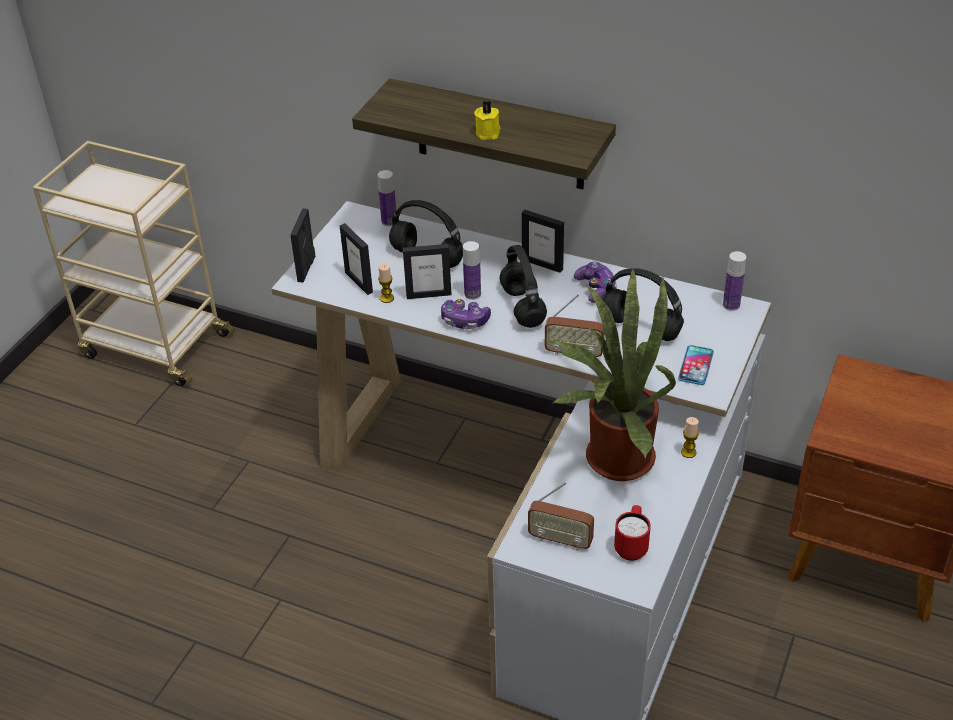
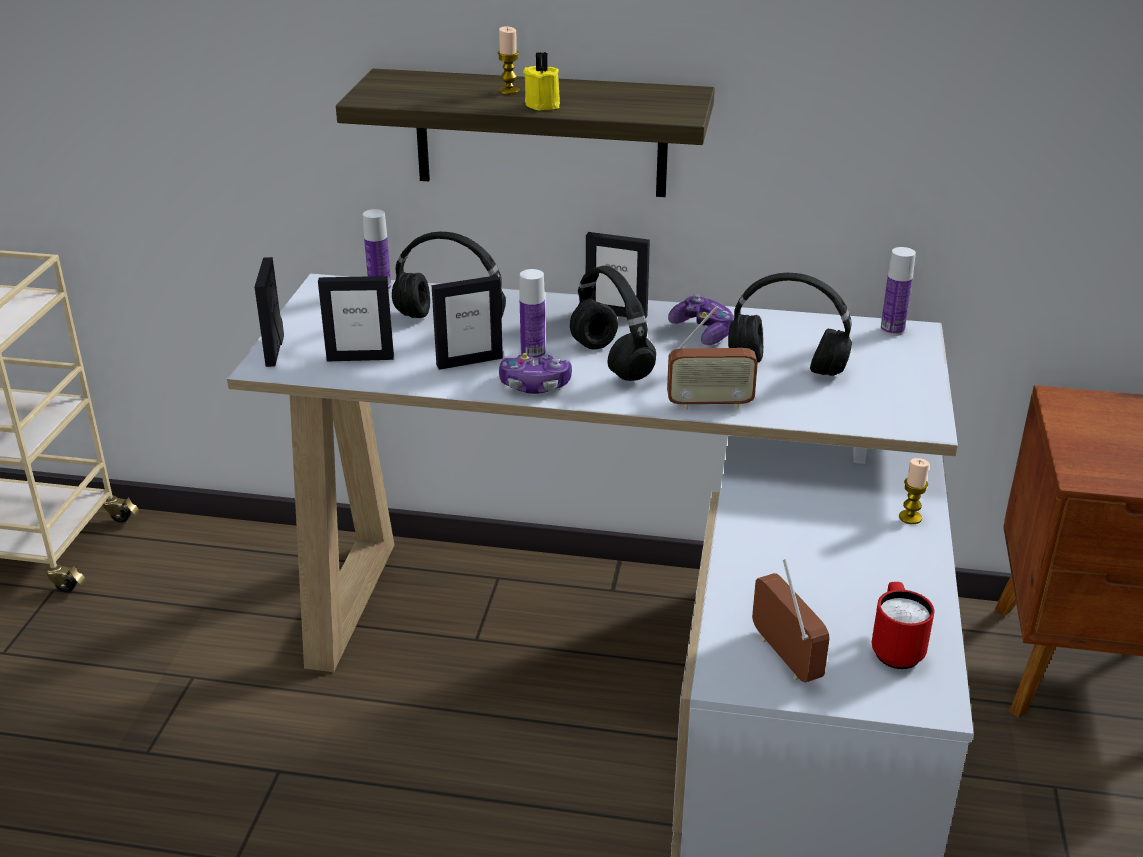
camera: 15 degrees left, 10 degrees down
(359, 282) = (360, 358): picture frame -> picture frame turned 45 degrees counterclockwise
(387, 298) = (409, 371): candle -> candle (509, 91)
(560, 540) = (784, 657): radio -> radio turned 120 degrees counterclockwise
(612, 457) = (806, 538): potted plant -> none
(696, 366) = (886, 399): phone -> none

